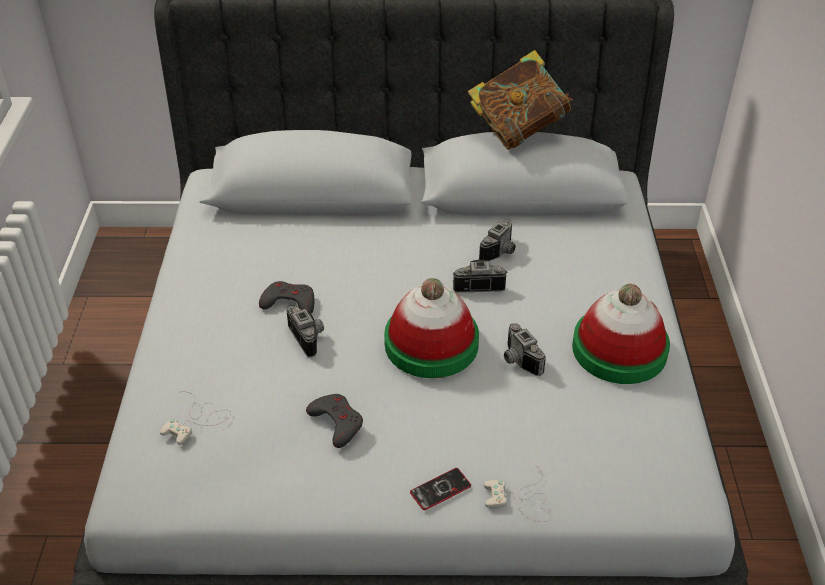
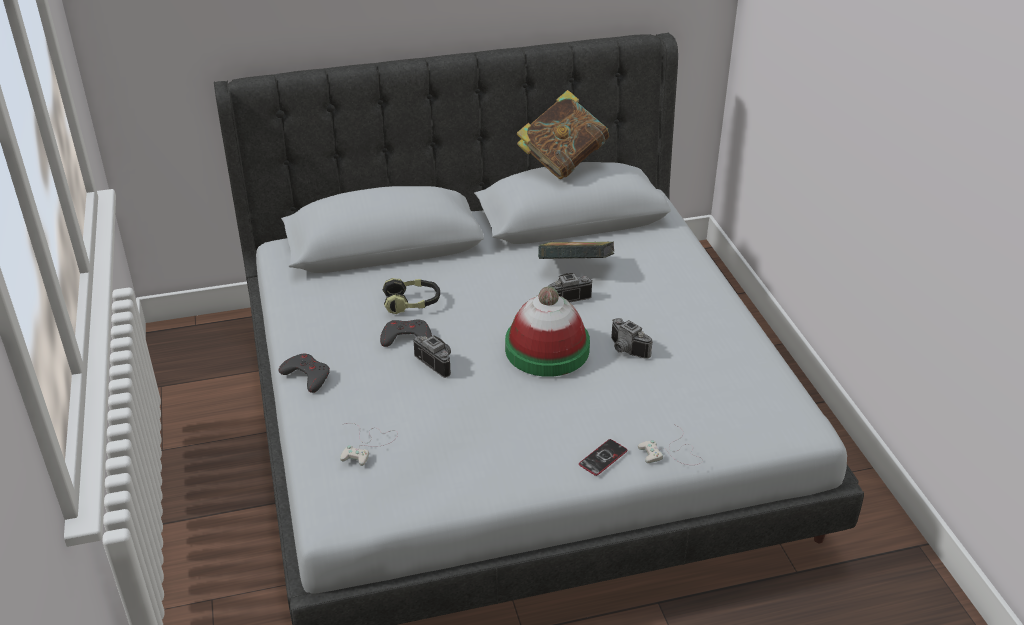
camera: 15 degrees left, 5 degrees down
(312, 263) = (412, 303): none -> headphones
(337, 422) = (493, 423): grey game controller -> grey game controller (307, 376)
(501, 252) = (575, 268): camera -> book
(619, 349) = (705, 327): hat -> none

